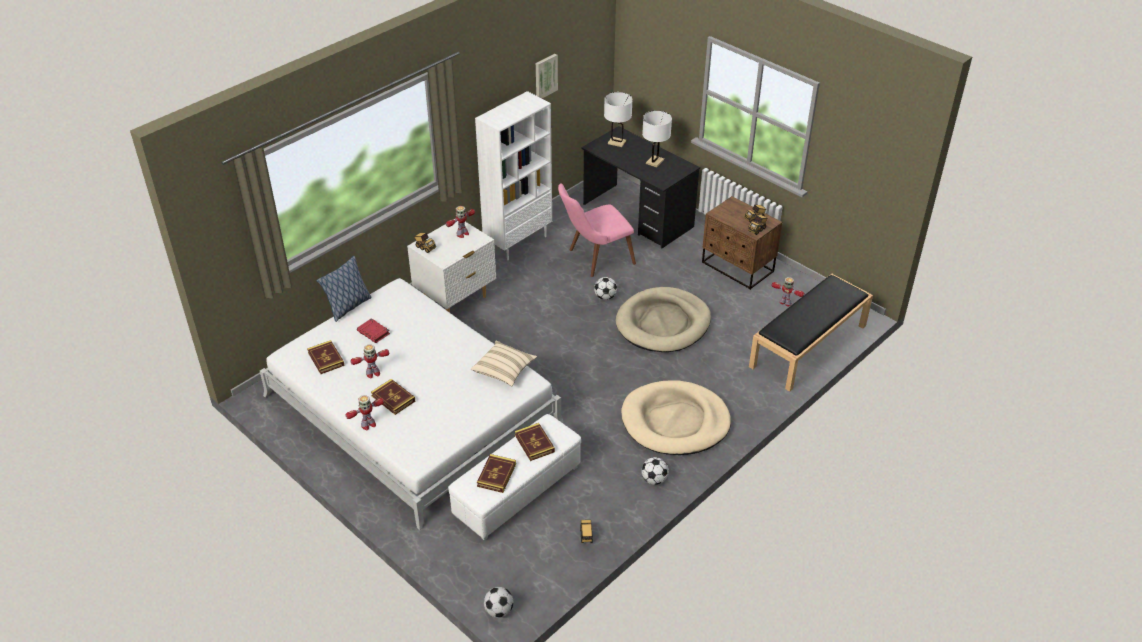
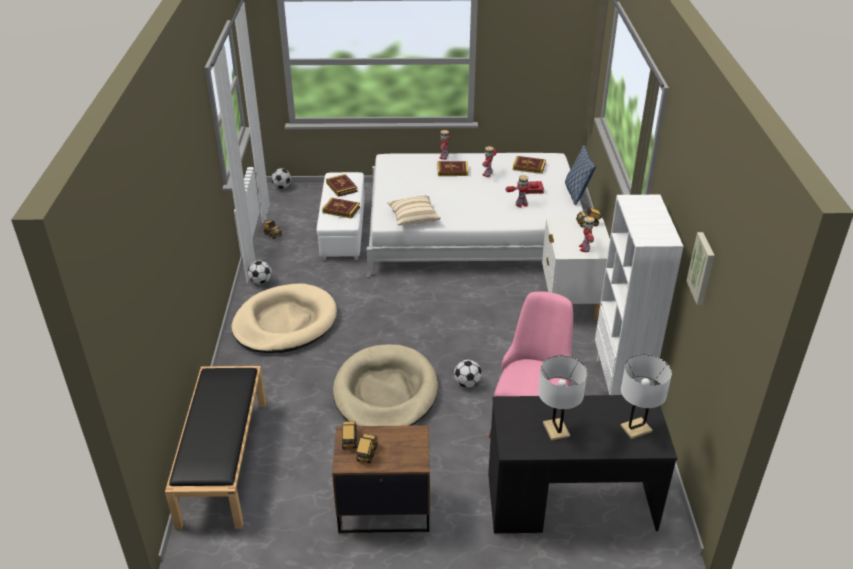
camera: 135 degrees right, 5 degrees down
(785, 303) = (288, 498): toy robot -> toy robot (521, 204)

